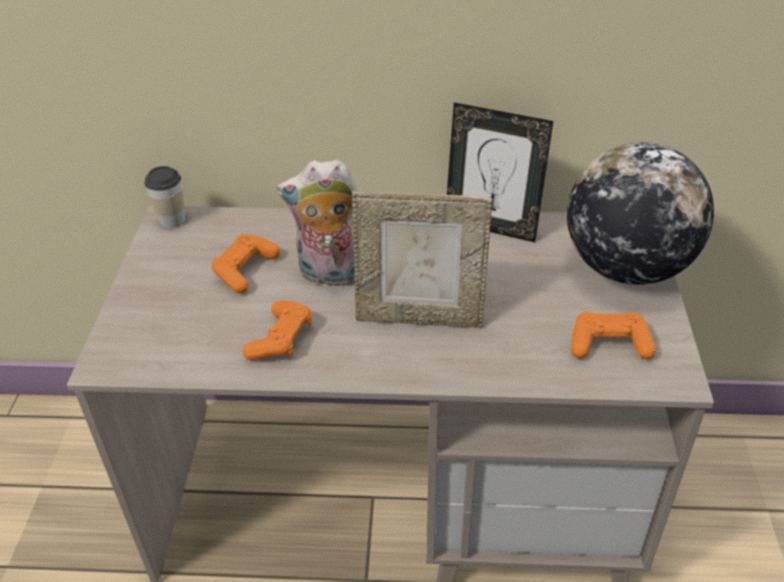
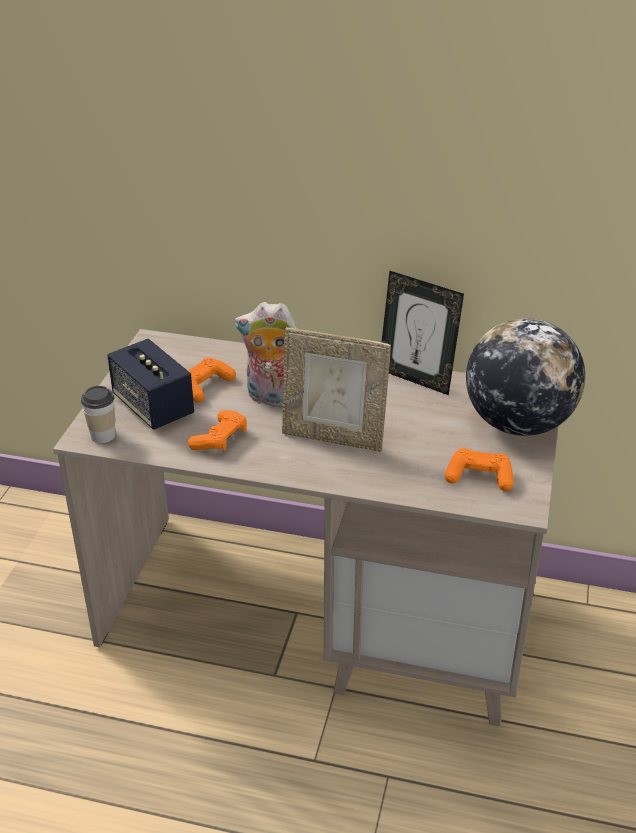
camera: 10 degrees right, 5 degrees down
(172, 220) = (156, 342): cup -> cup (103, 435)
(186, 307) = (153, 407): none -> speaker

